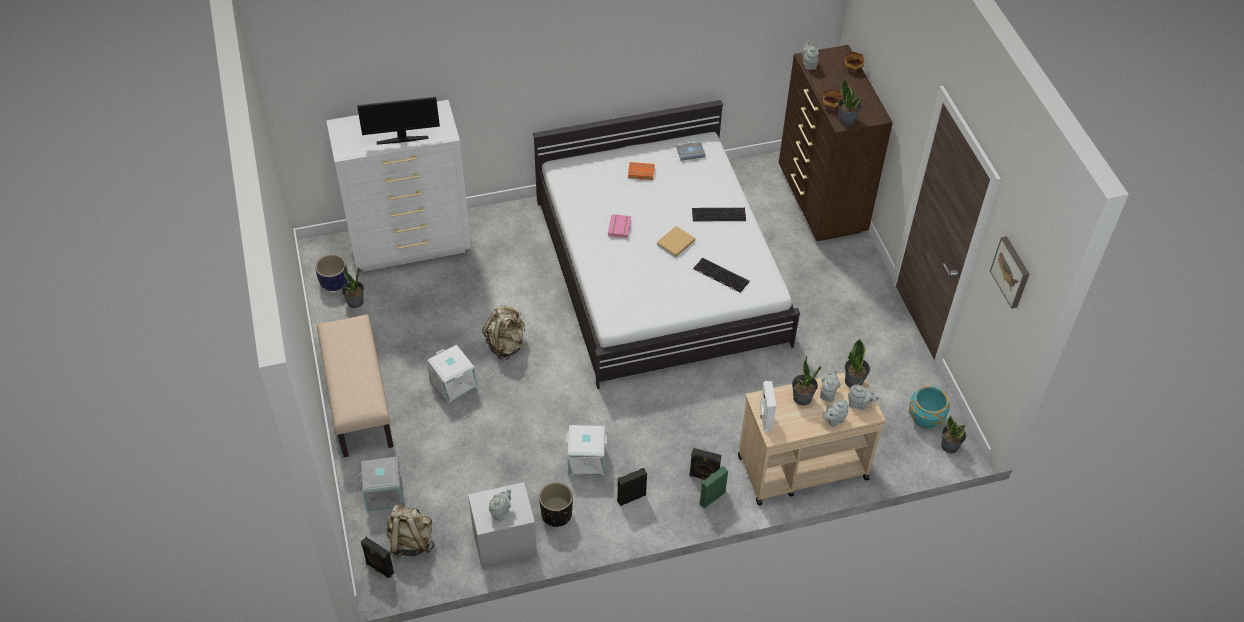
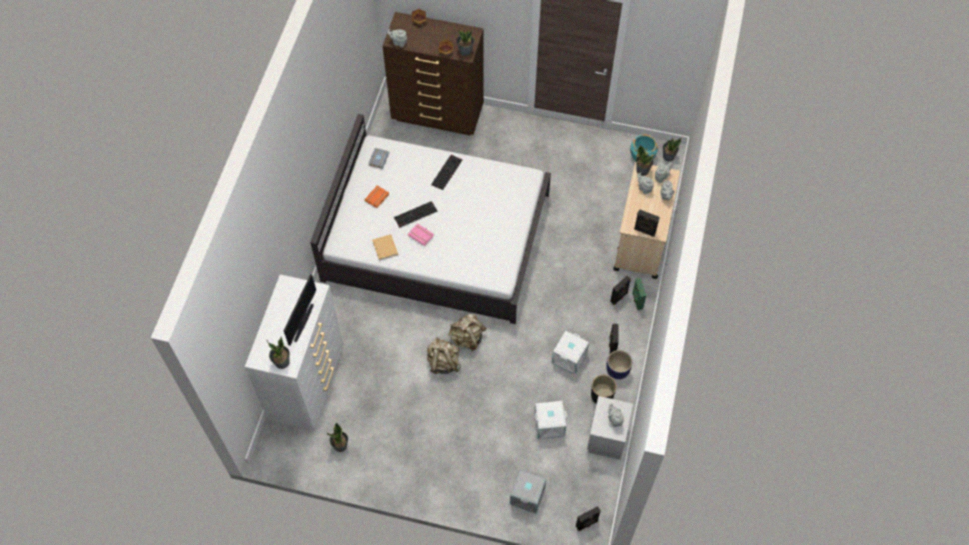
camera: 60 degrees left, 10 degrees up
(334, 283) = (312, 453): planter -> planter (617, 370)
(358, 401) = (436, 481): beige bench -> none
(411, 541) = (575, 495): beige backpack -> beige backpack (467, 338)
(454, 383) = (458, 411): white storage box -> white storage box (549, 424)
(675, 243) = (456, 210): beige book -> beige book (385, 248)
(720, 275) = (500, 198): keyboard -> keyboard (415, 215)
(765, 418) = (644, 231): white speaker -> black speaker
(802, 398) = (640, 204): potted plant -> potted plant (282, 362)
(1012, 271) = (671, 38): picture -> none

